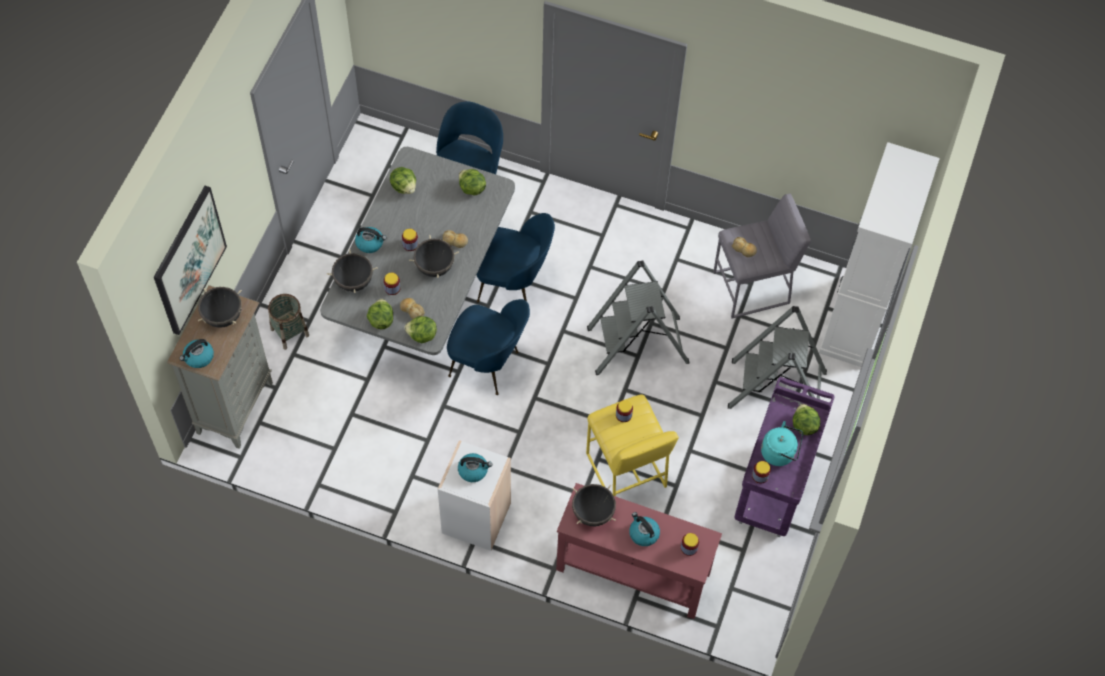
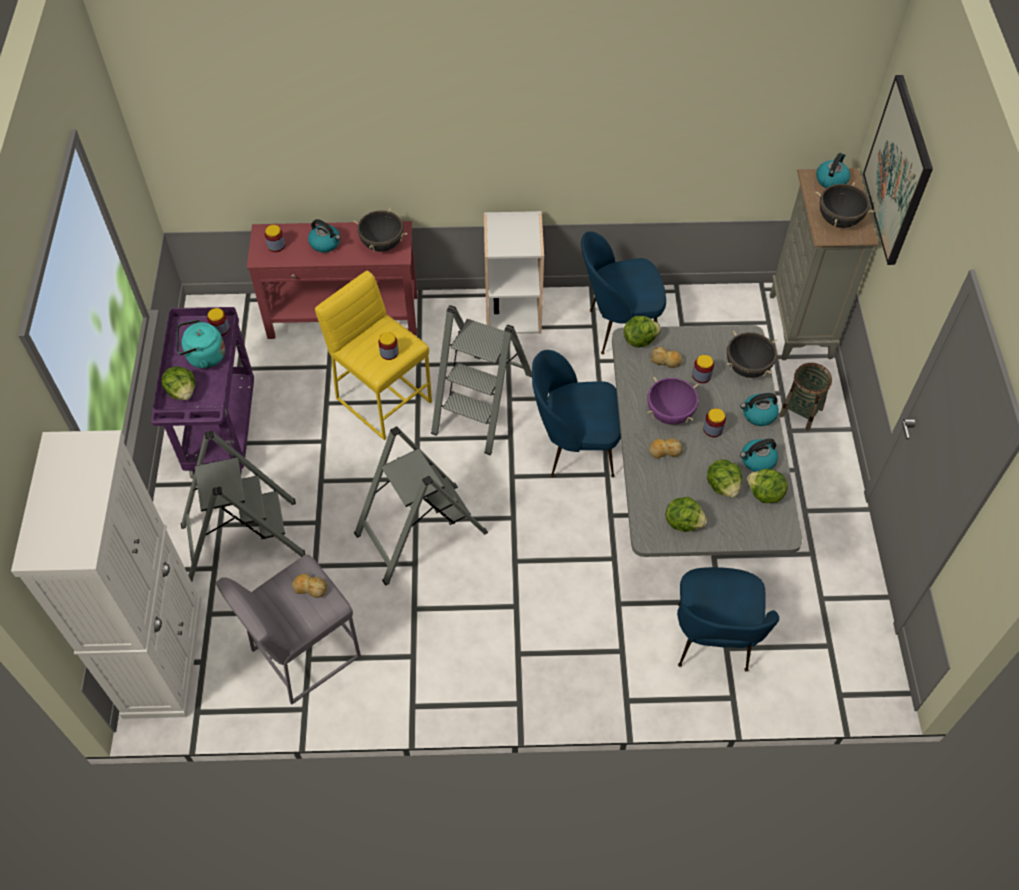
camera: 160 degrees right, 5 degrees down
(381, 320) = (692, 340): lettuce -> lettuce (723, 486)
(434, 267) = (669, 413): black cooking pot -> purple cooking pot
(473, 470) = (515, 235): kettle -> kettle (757, 461)
(514, 287) = (592, 548): blue chair -> blue chair (617, 329)
(542, 437) = (483, 402): none -> grey step ladder

